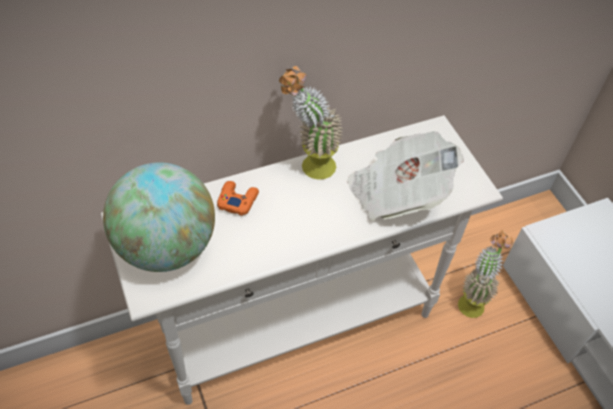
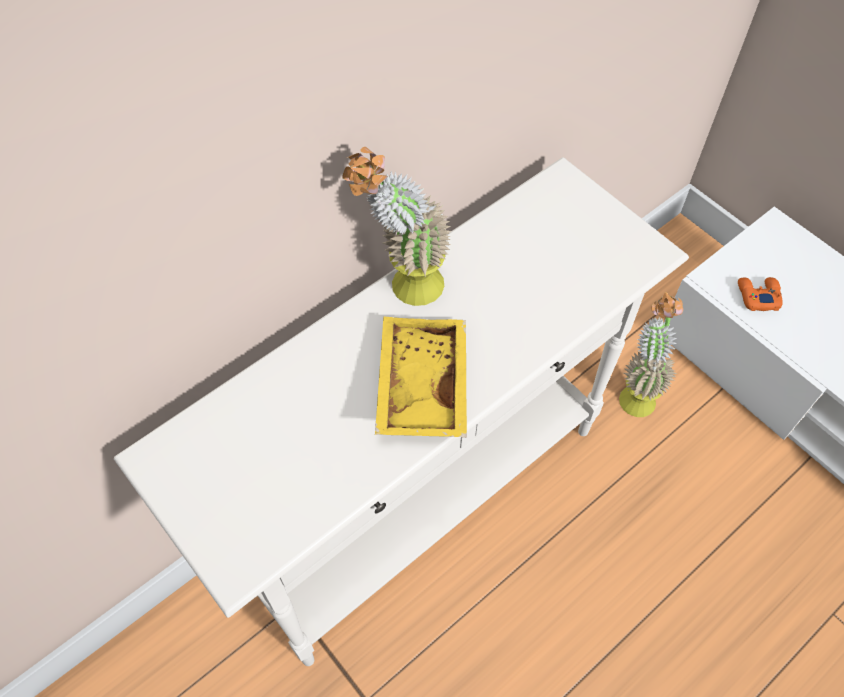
camera: 15 degrees left, 5 degrees up
(166, 247) = (238, 481): globe -> none
(237, 200) = (318, 373): orange game controller -> orange game controller (757, 296)
(296, 225) = (419, 385): none -> yellow tray
(397, 192) = (544, 291): newspaper -> none

